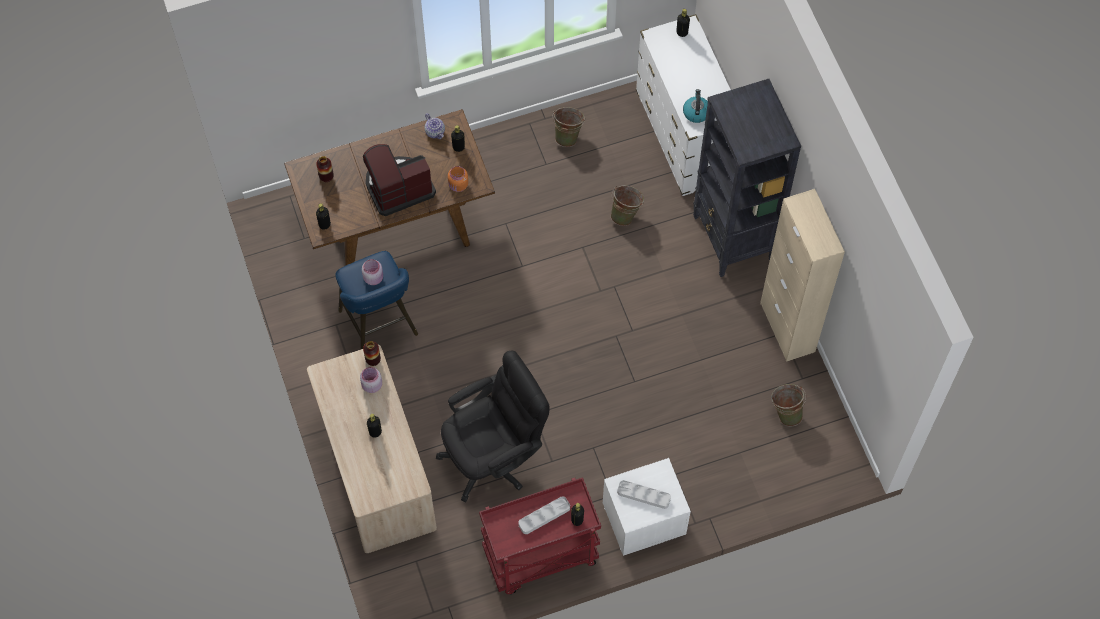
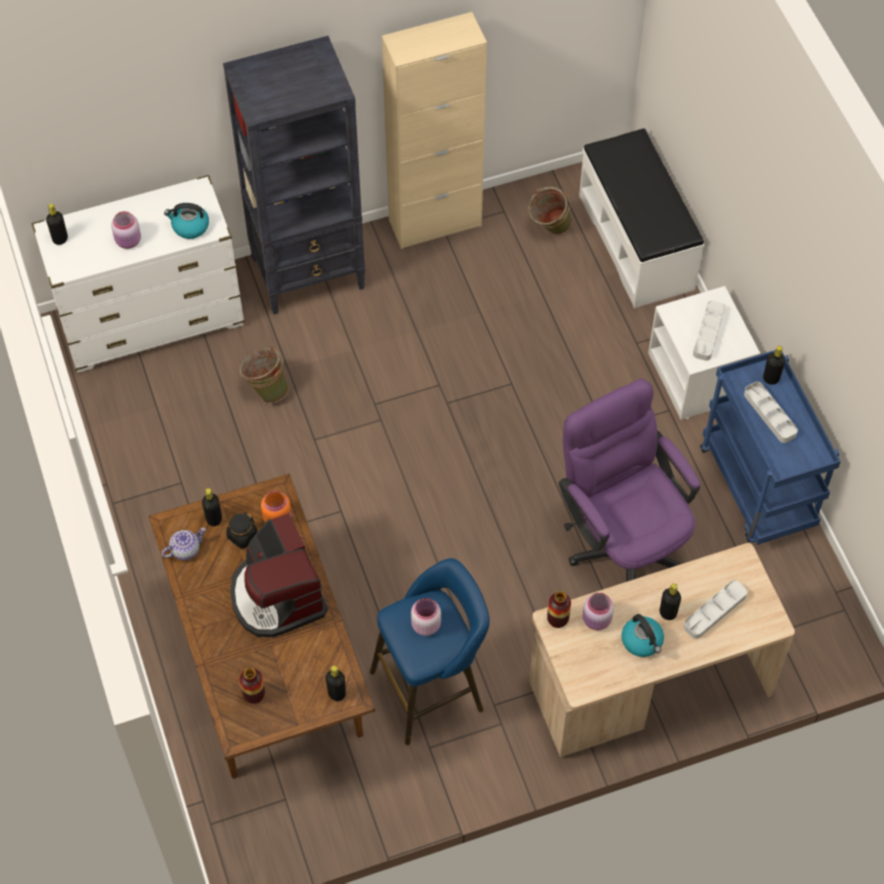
camera: 90 degrees left, 5 degrees down
(354, 414) = (642, 641): none -> kettle
(375, 463) = (714, 611): none -> grey tray
(445, 165) = (242, 536): none -> black jar
(494, 455) = (622, 541): black office chair -> purple office chair
(540, 557) = (759, 488): red cart -> blue cart
(568, 135) = (137, 455): green bucket -> none
(681, 75) = (129, 241): none -> pink jar
(776, 479) = (637, 242): none -> white bench

